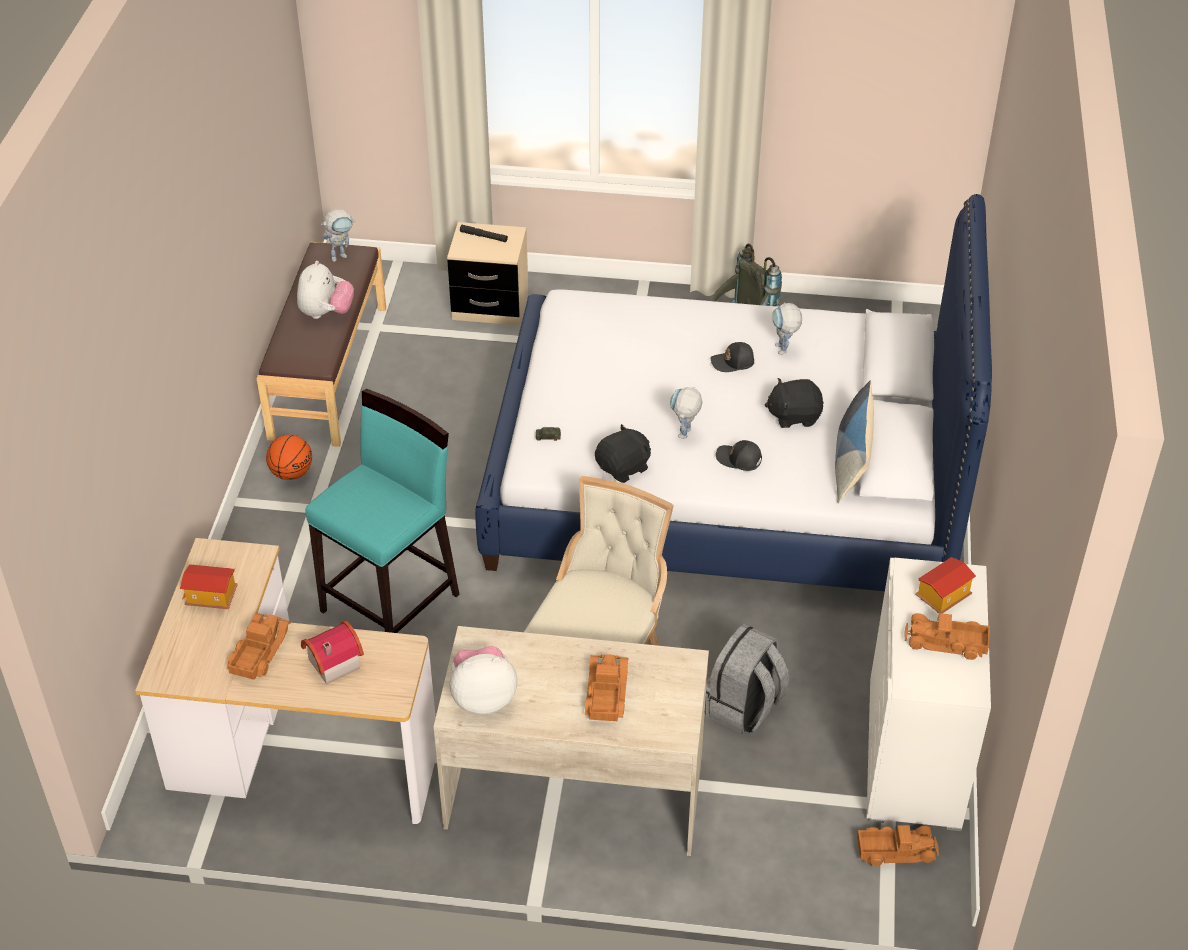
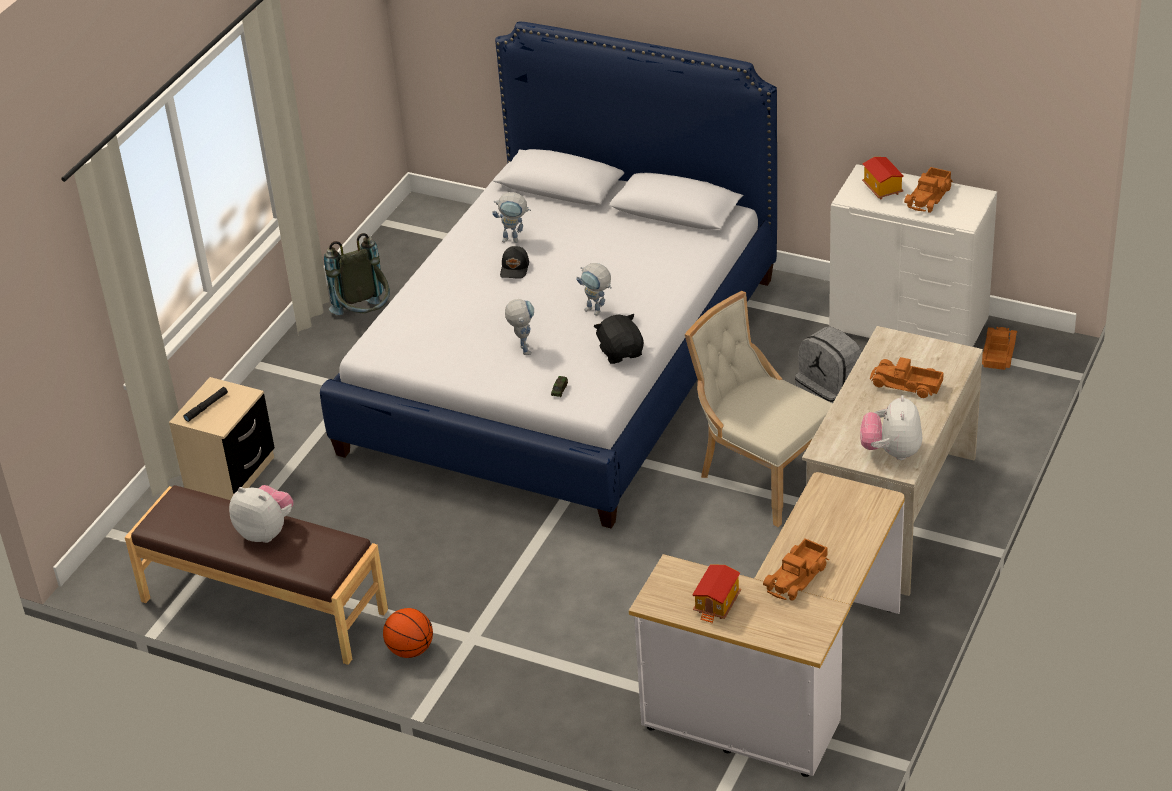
camera: 70 degrees left, 5 degrees down
(258, 651) = (798, 577): toy truck -> toy truck turned 90 degrees counterclockwise
(331, 662) = (826, 532): toy house -> none
(342, 255) = (173, 510): toy robot -> toy robot (523, 347)
(392, 602) = (626, 596): turquoise stool -> none
(739, 460) = (641, 287): black cap -> none
(794, 416) = (600, 249): black plush toy -> none
(851, 461) = (670, 230): pillow -> none

